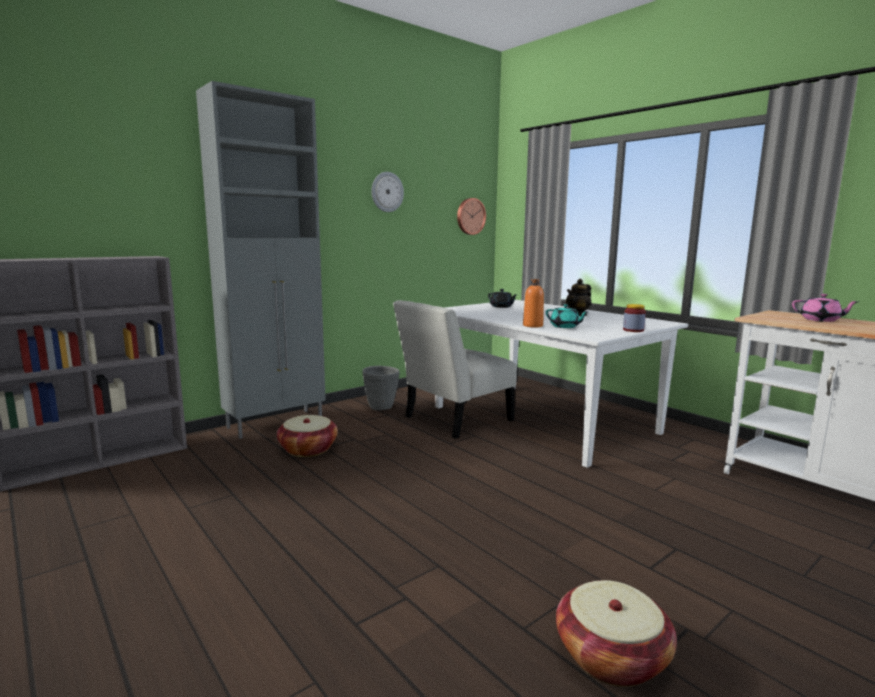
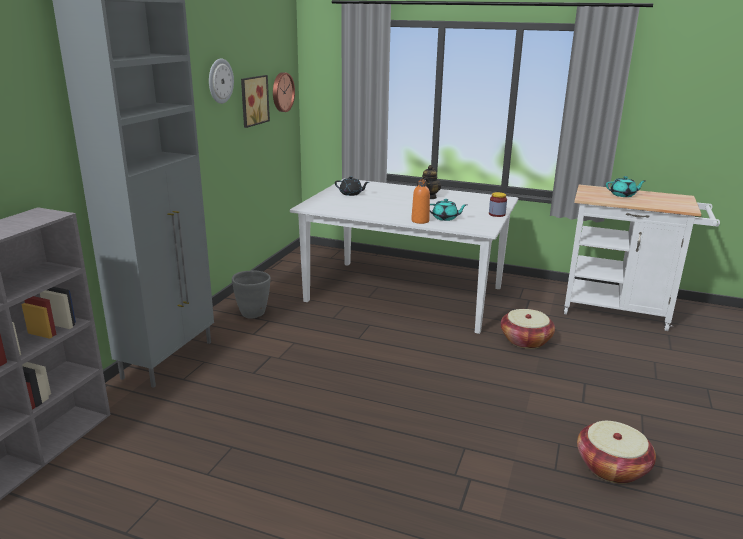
camera: 30 degrees left, 10 degrees up
(308, 449) = (241, 380): basket -> basket (525, 340)
(429, 217) = (253, 100): none -> picture
(453, 420) = (335, 312): white chair -> none
(821, 320) = (623, 195): pink teapot -> turquoise teapot

